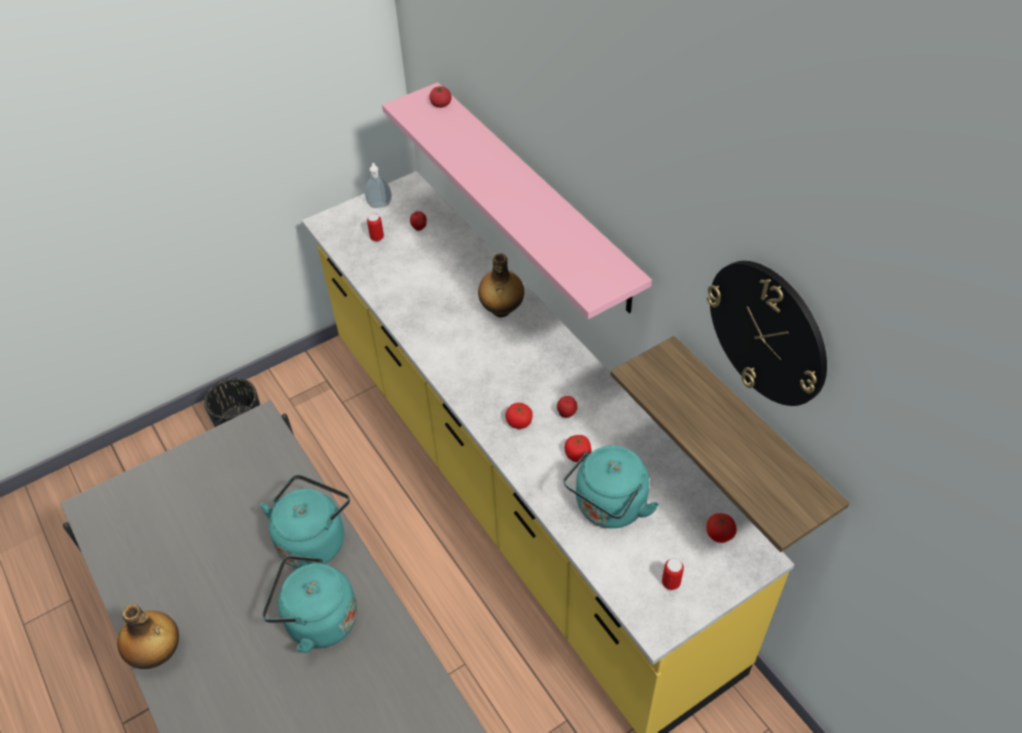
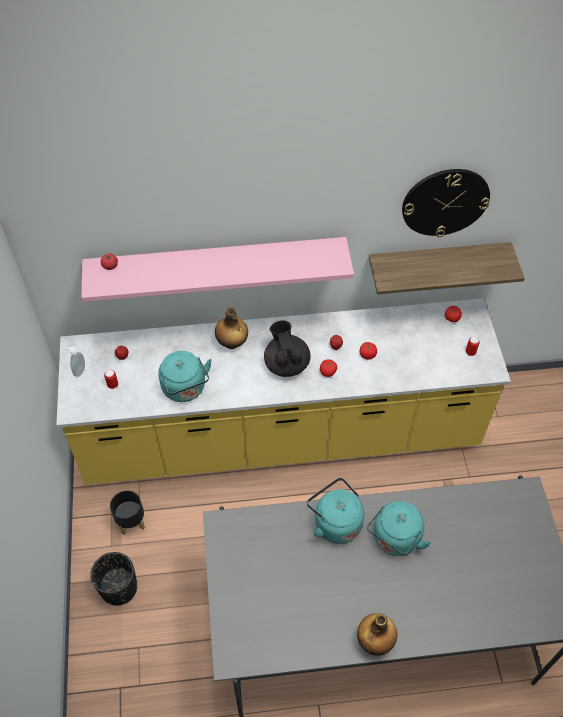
camera: 65 degrees left, 5 degrees up
(326, 401) = (131, 521): none -> black planter
(505, 374) = (286, 363): none -> black teapot
(608, 508) = (411, 357): turquoise kettle -> turquoise kettle (185, 389)

